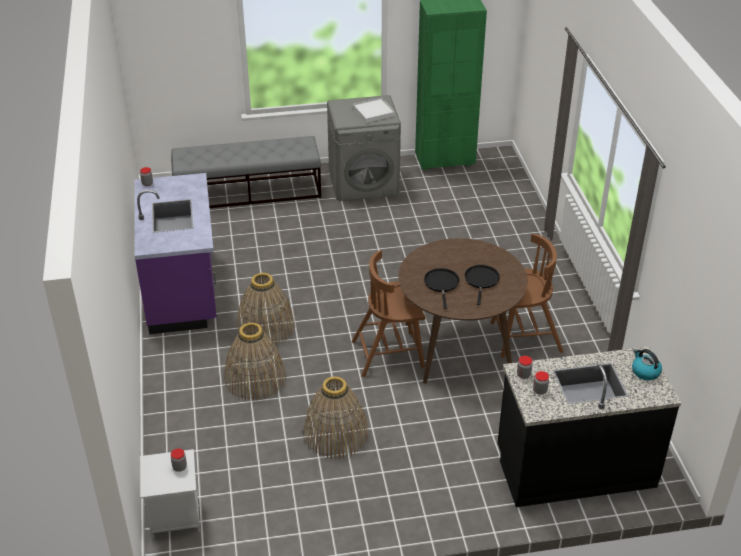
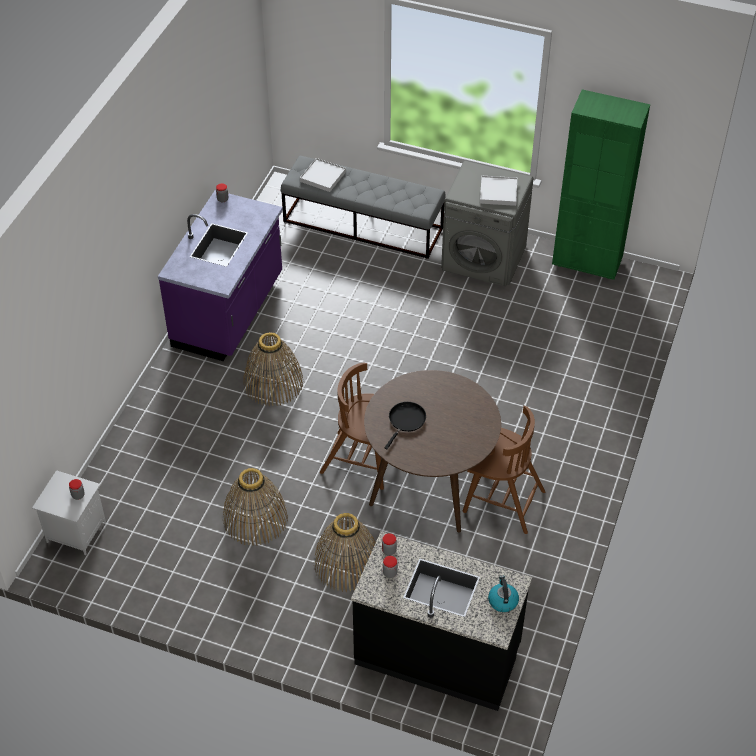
camera: 30 degrees right, 10 degrees up
(206, 156) = (323, 177): none -> white tray
(255, 378) = (227, 432): basket -> basket (347, 563)
(481, 281) = (446, 433): black frying pan -> none

